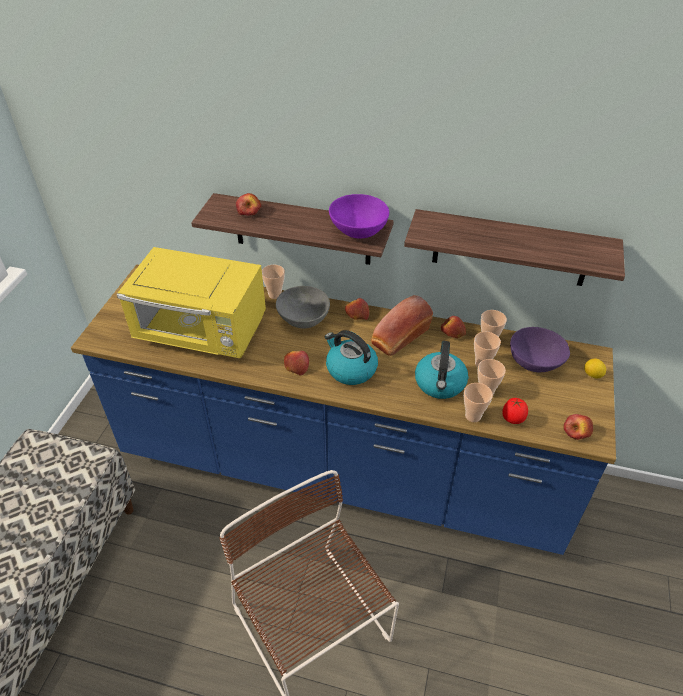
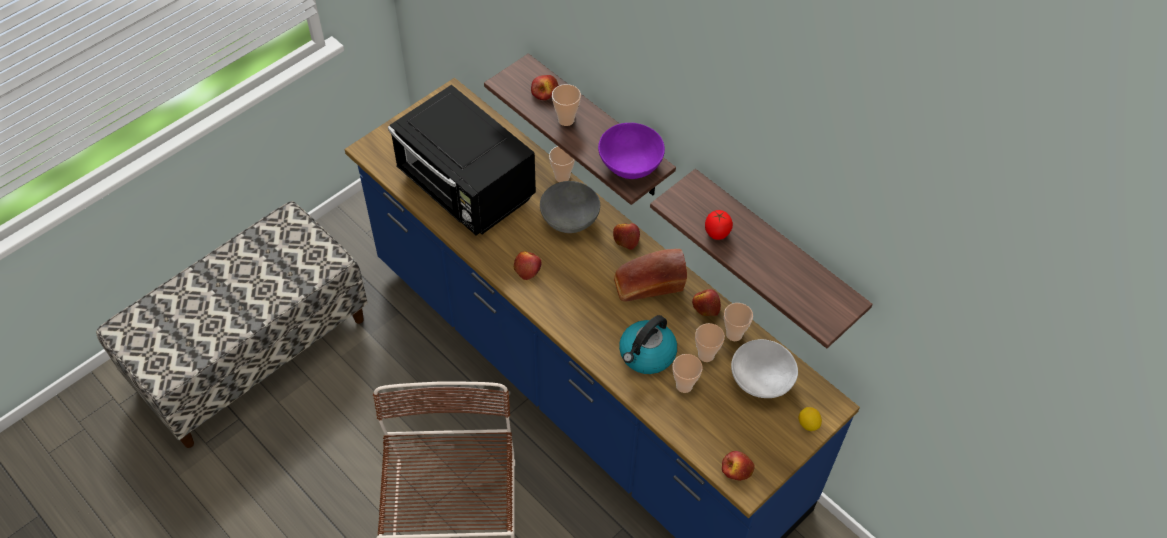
camera: 30 degrees right, 10 degrees up
(202, 333) = (466, 189): yellow microwave -> black microwave
(350, 369) = (574, 296): kettle -> none
(473, 416) = (650, 402): cup -> cup (566, 120)
(513, 419) = (685, 425): tomato -> tomato (716, 234)
(534, 362) = (761, 380): purple bowl -> white bowl

